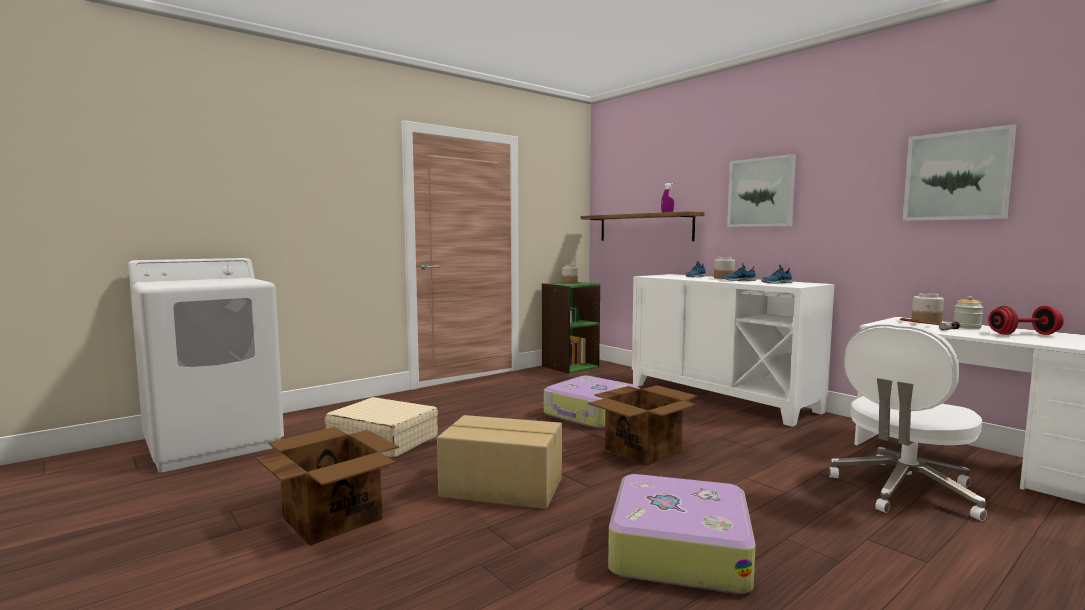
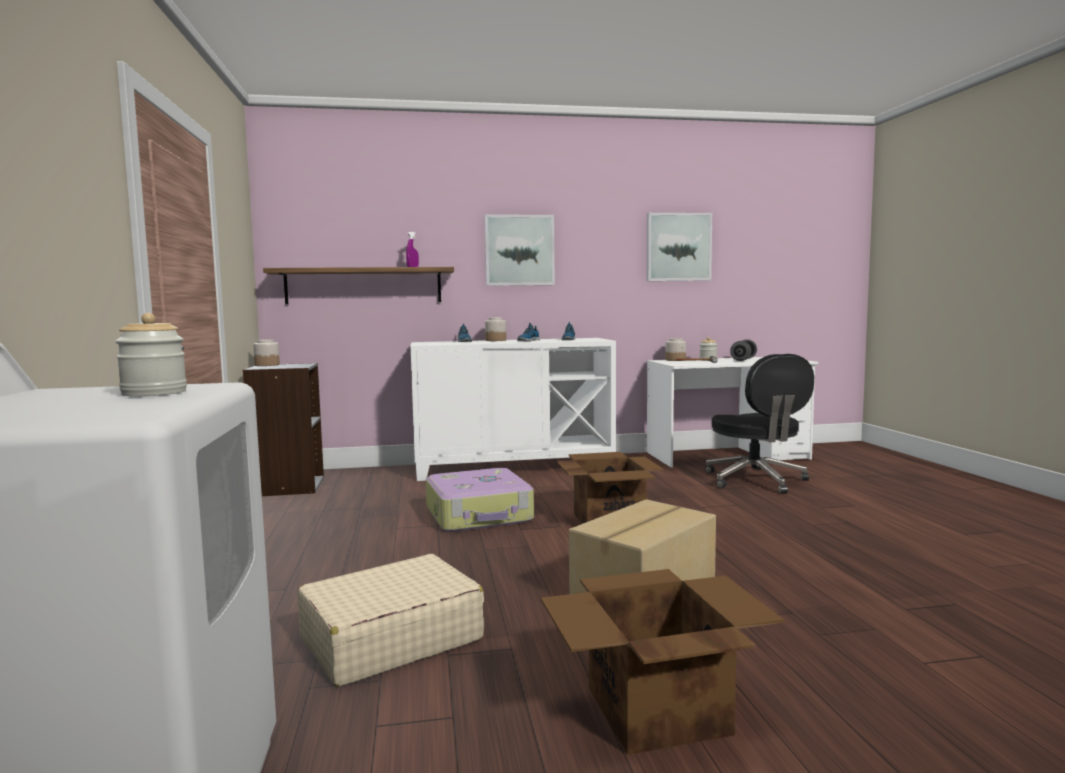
camera: 60 degrees left, 0 degrees up
(226, 282) = (154, 393): none -> jar
(569, 366) = (288, 487): green bookcase -> grey bookcase
(678, 549) = (817, 556): suitcase -> none
(904, 491) = (756, 481): white office chair -> black office chair
(1023, 334) = (743, 360): red dumbbell -> grey dumbbell

